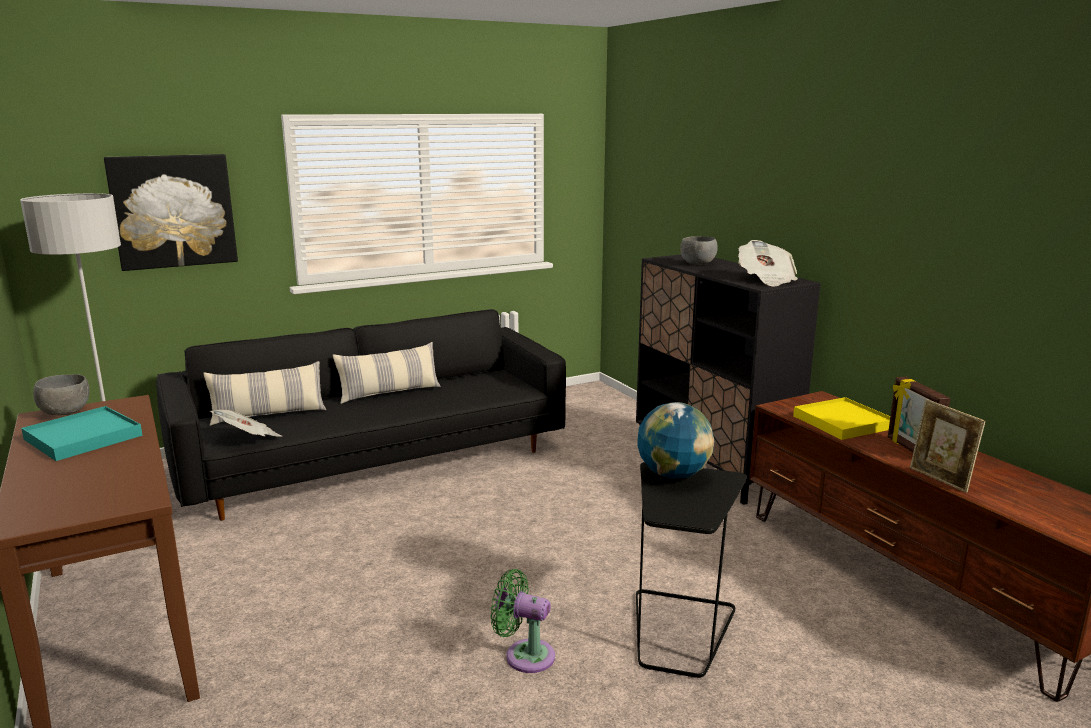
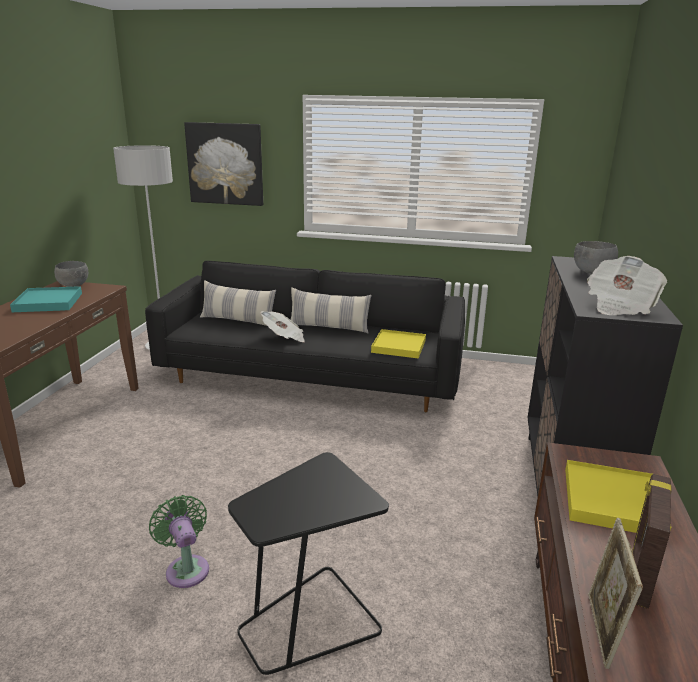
camera: 40 degrees right, 5 degrees up
(249, 439) = (200, 333): newspaper -> newspaper (284, 338)
(490, 389) = (398, 346): none -> yellow tray
(673, 475) = (326, 475): globe -> none

